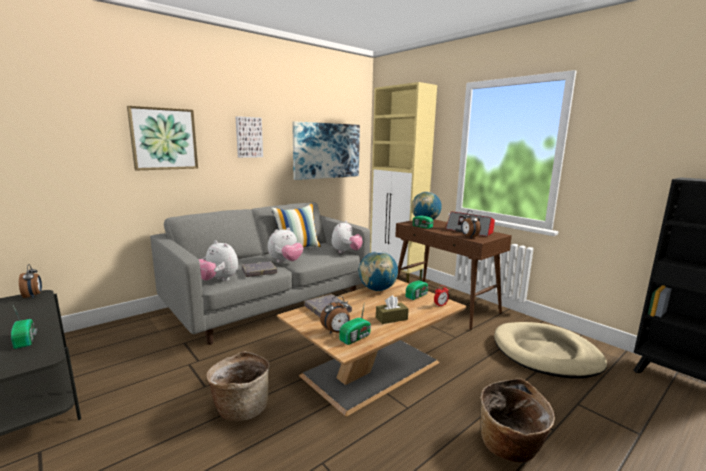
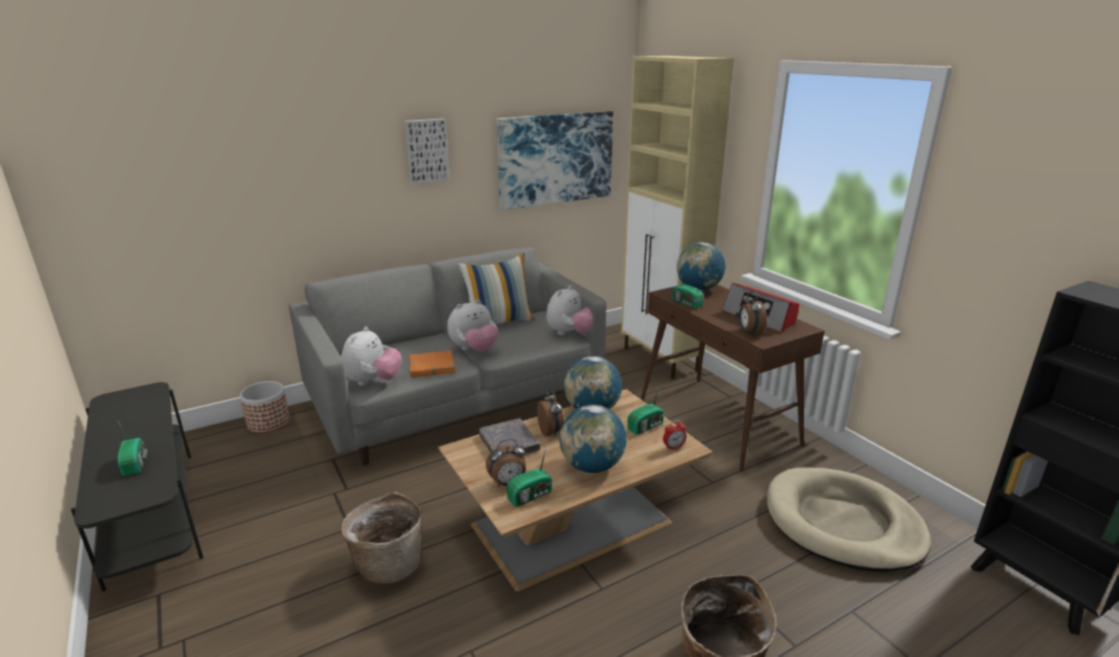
camera: 10 degrees right, 10 degrees up
(33, 296) = (145, 392): alarm clock -> alarm clock (551, 432)
(130, 323) = (269, 422): none -> planter
(164, 139) = (300, 166): picture -> none
(218, 280) = (373, 381): plush toy -> plush toy turned 120 degrees counterclockwise
(259, 271) = (431, 367): grey book -> orange book
(391, 318) = (592, 466): brown tissue box -> globe

